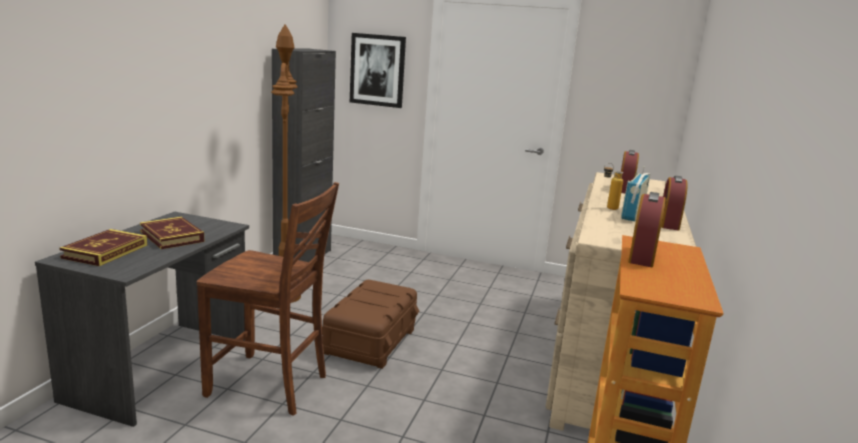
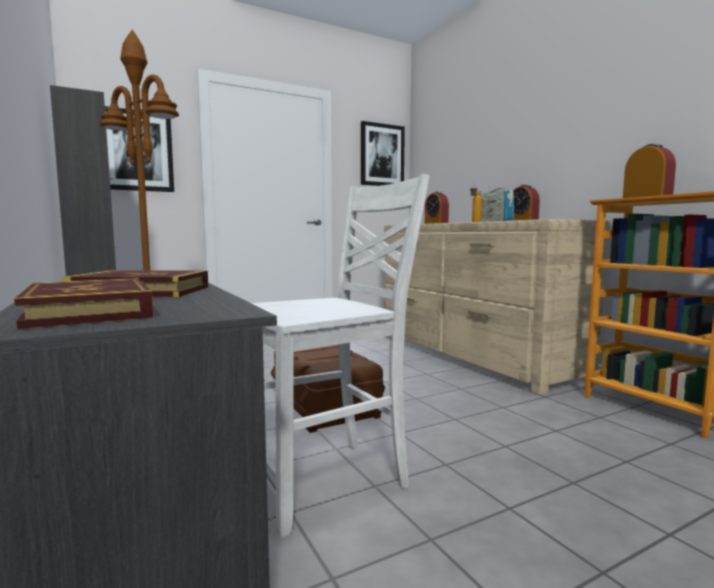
camera: 45 degrees left, 10 degrees down
(270, 385) = (326, 481): brown chair -> white chair
(645, 76) = (382, 155): none -> picture

